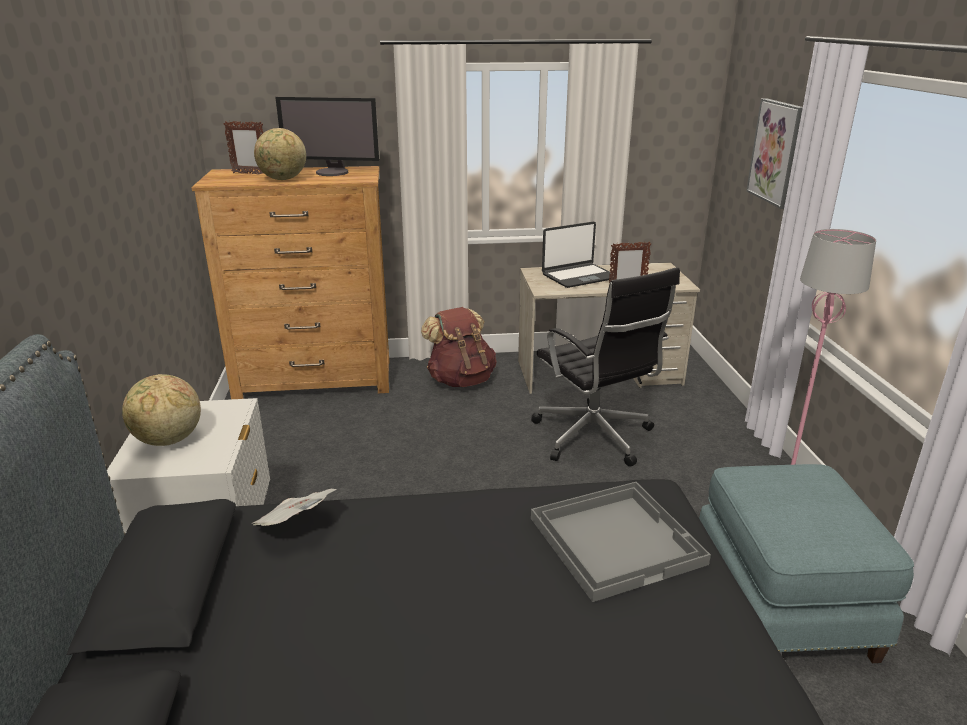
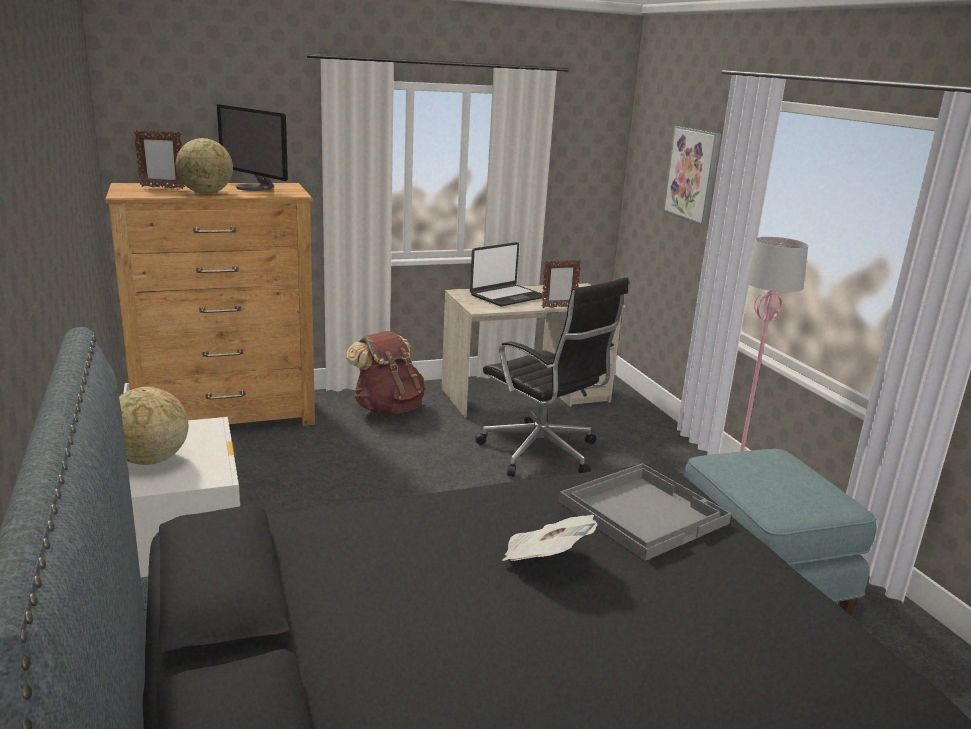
camera: 15 degrees left, 5 degrees down
(296, 525) = (332, 526): newspaper -> newspaper (545, 559)
(333, 172) = (255, 188): monitor -> monitor turned 45 degrees clockwise

